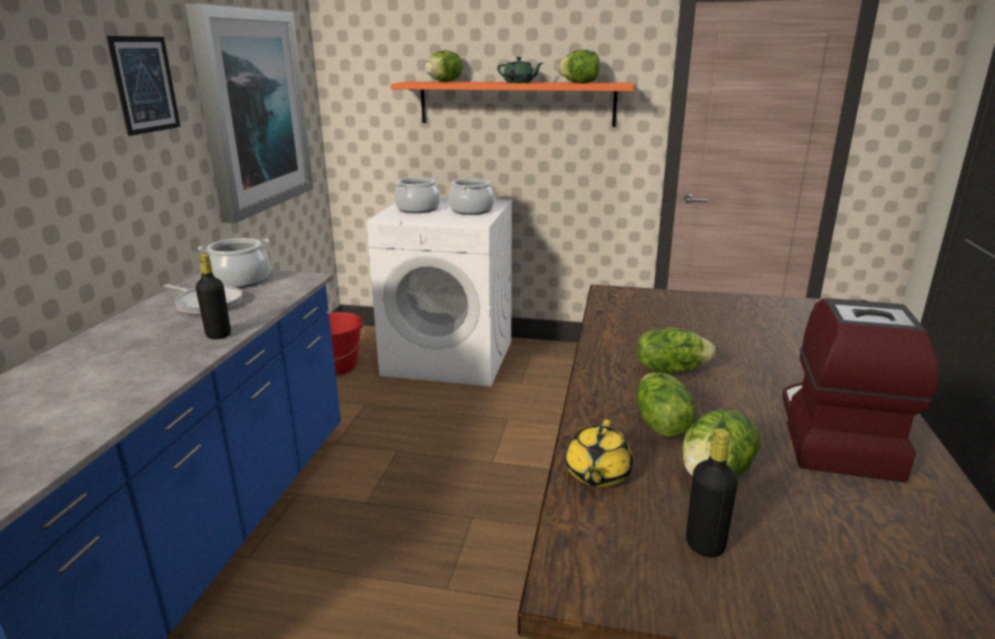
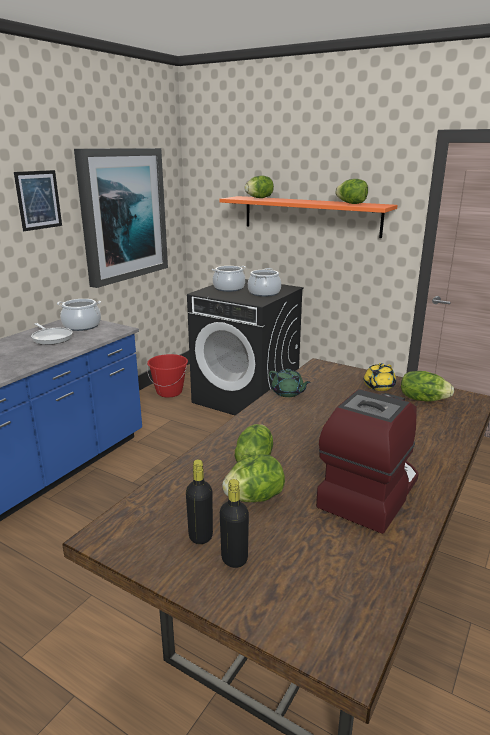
camera: 20 degrees right, 0 degrees up
(218, 335) = (40, 358): black bottle -> black bottle (234, 559)
(450, 357) = (246, 398): white washing machine -> black washing machine
(519, 82) = (308, 201): green teapot -> green teapot (288, 393)
(597, 474) = (181, 481): yellow teapot -> yellow teapot (378, 387)
(670, 370) = (302, 426): lettuce -> lettuce (423, 399)

